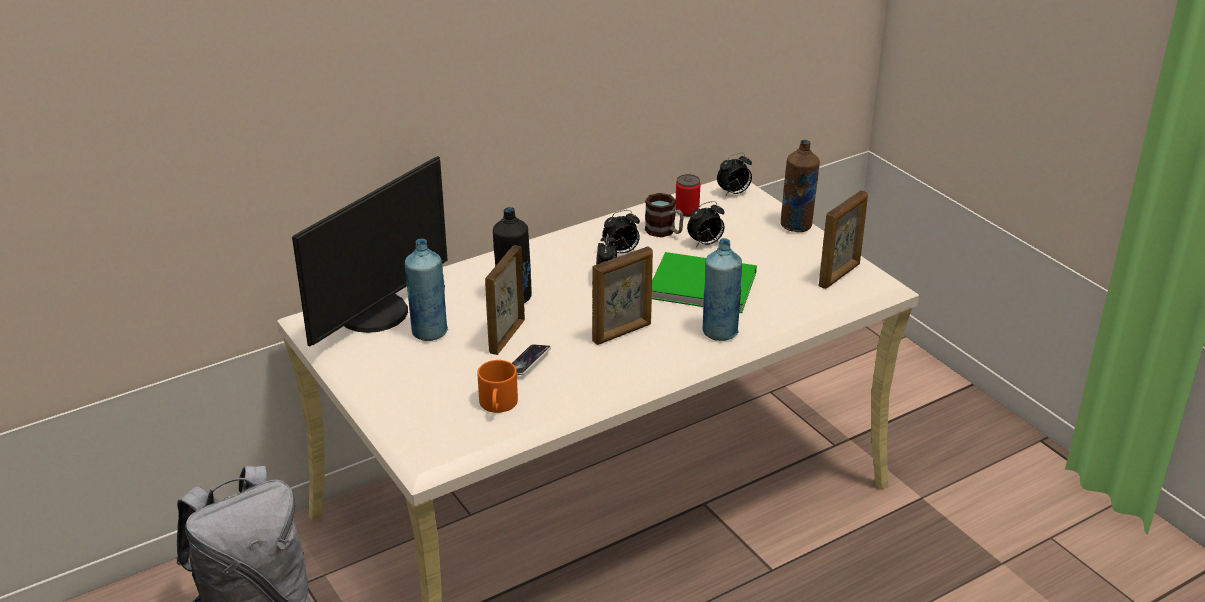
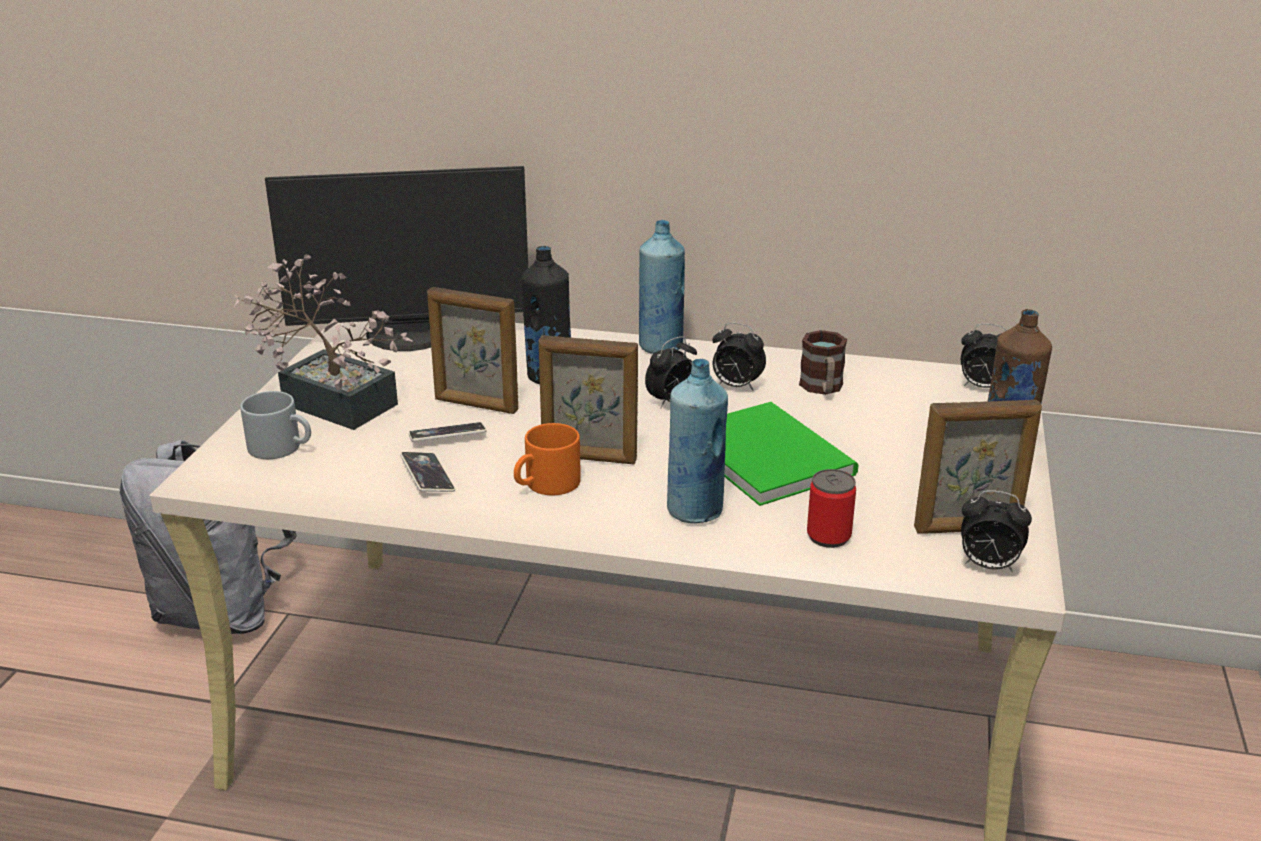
camera: 45 degrees right, 5 degrees down
(415, 379) = (331, 400): none -> potted plant
(429, 332) = (421, 369): blue bottle -> blue bottle (661, 346)
(447, 421) = (282, 448): none -> grey mug
(498, 405) = (348, 458): orange mug -> orange mug (546, 485)
(506, 336) = (476, 405): picture frame -> picture frame turned 135 degrees counterclockwise
(561, 390) = (427, 477): none -> phone
(687, 211) = (887, 381): can -> can (828, 536)
(705, 243) = (849, 419): alarm clock -> alarm clock (988, 566)

